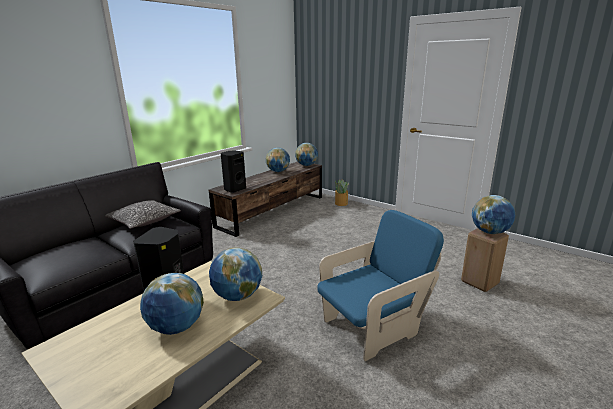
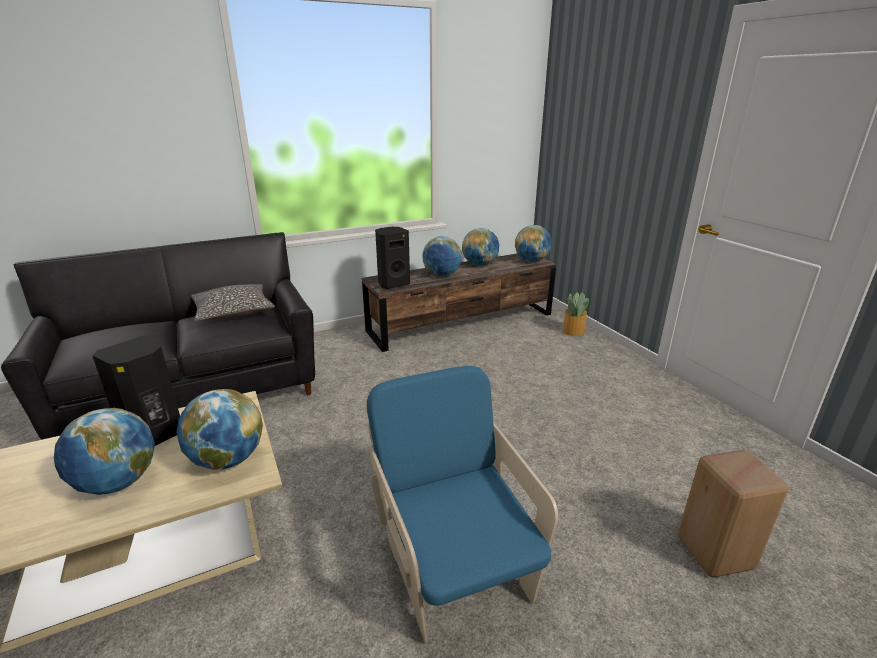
camera: 25 degrees right, 5 degrees up
(373, 326) = (454, 565): blue armchair -> blue armchair turned 105 degrees counterclockwise
(490, 232) = (747, 469): globe -> globe (442, 275)

